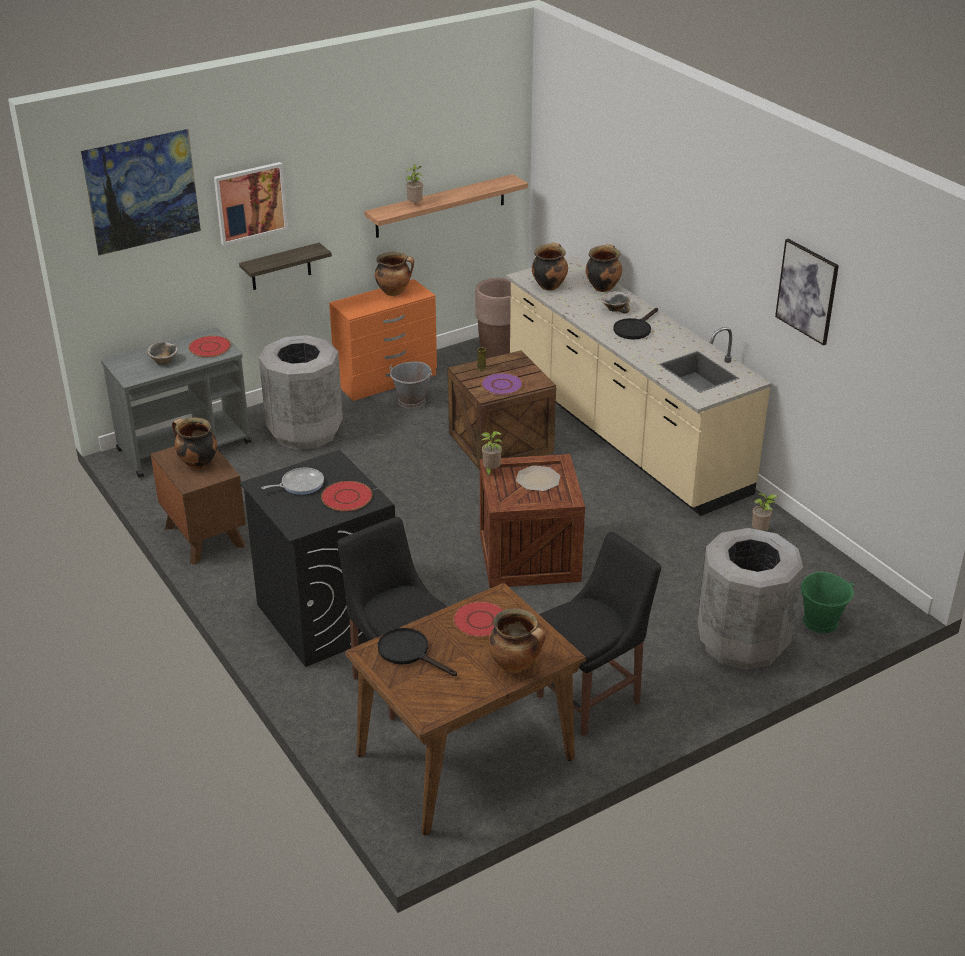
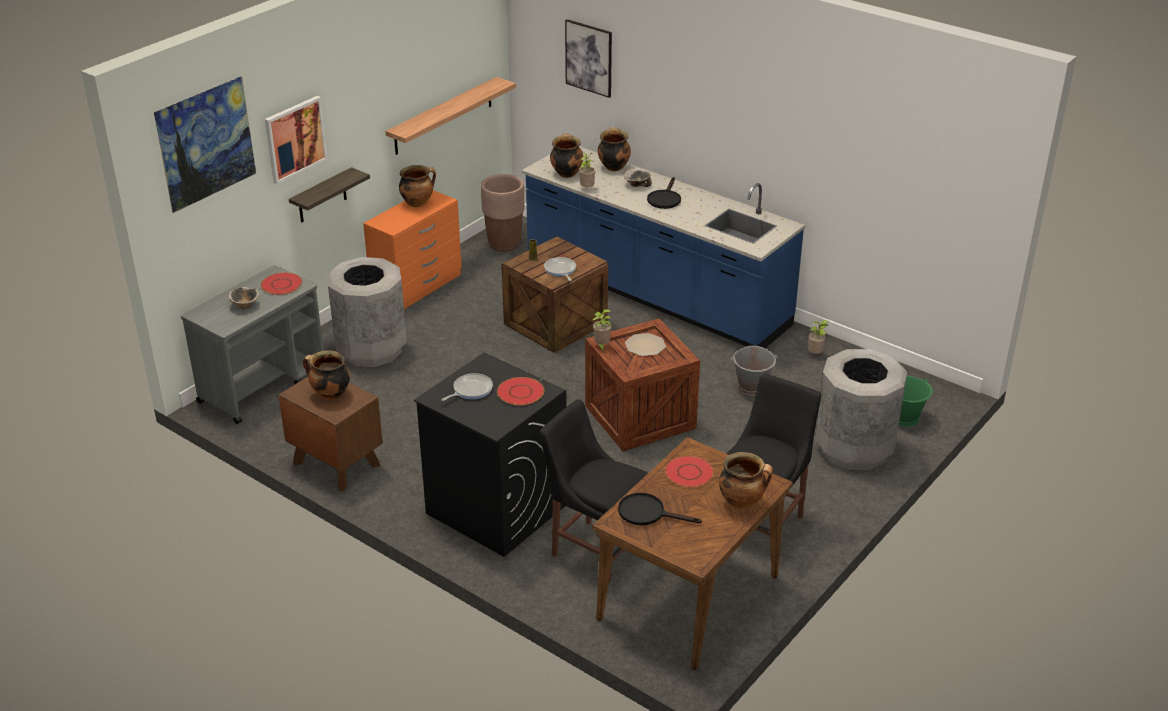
camera: 20 degrees left, 0 degrees up
(412, 401) = (453, 302): grey bucket -> grey bucket (752, 387)
(415, 204) = (428, 117): potted plant -> potted plant (587, 189)
(501, 385) = (560, 270): purple plate -> frying pan
(623, 432) = (655, 294): beige counter -> blue counter
(807, 291) = (836, 140): picture -> picture (589, 58)

